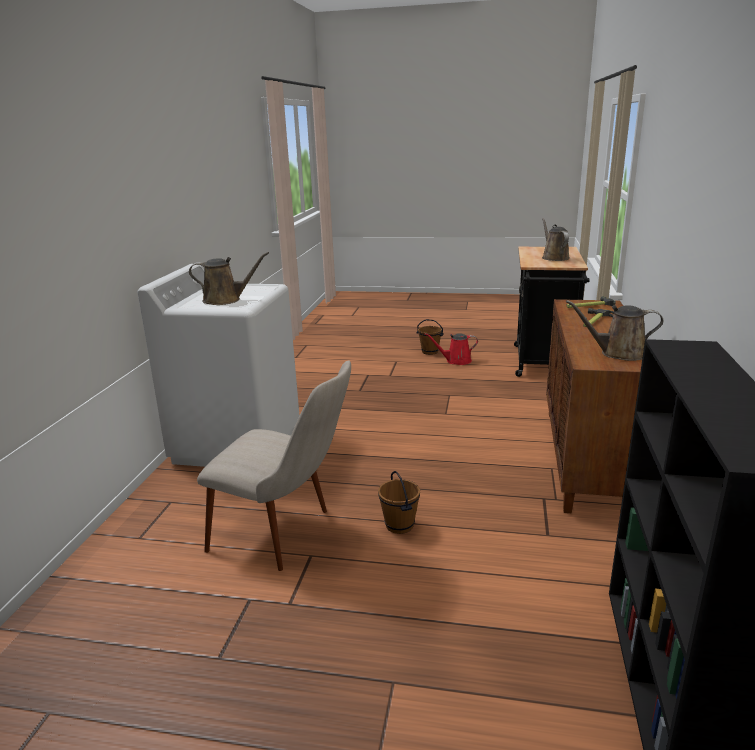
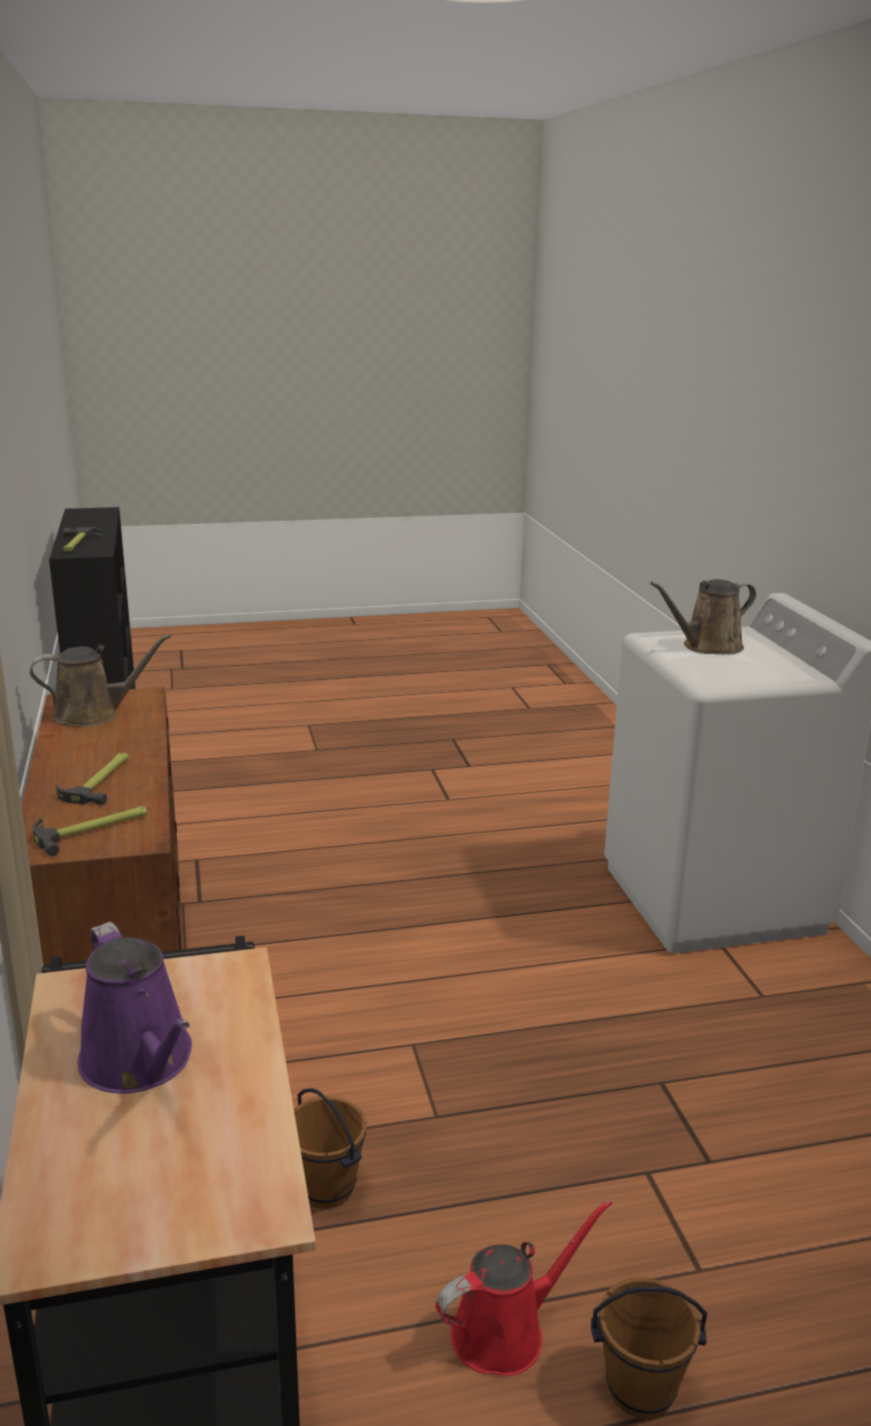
camera: 155 degrees right, 0 degrees up
(287, 534) = (491, 809): beige chair -> none
(399, 525) = (376, 838): brown bucket -> brown bucket (327, 1187)
(554, 257) = (141, 1063): brown watering can -> purple watering can
(707, 361) = (76, 544): none -> hammer

